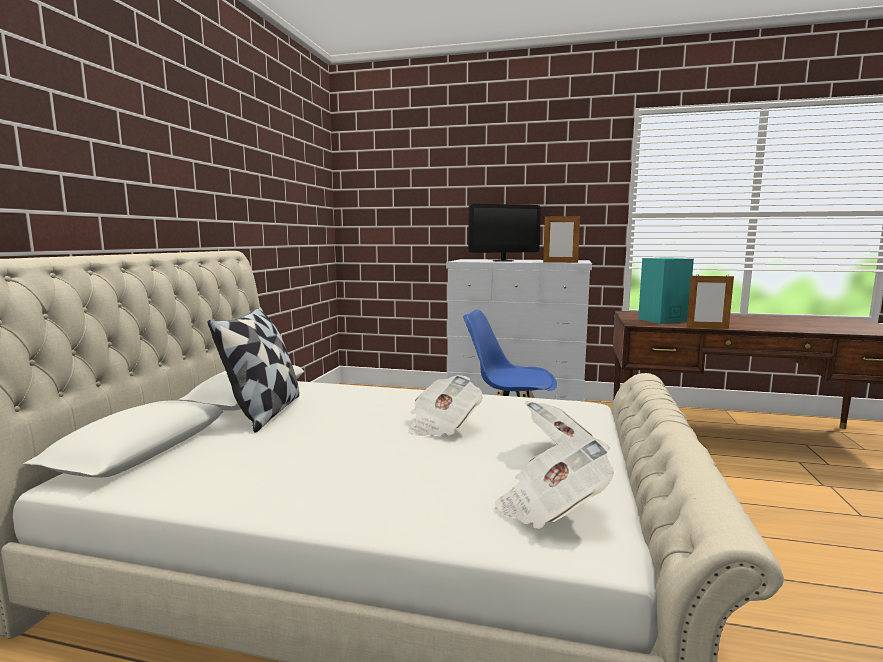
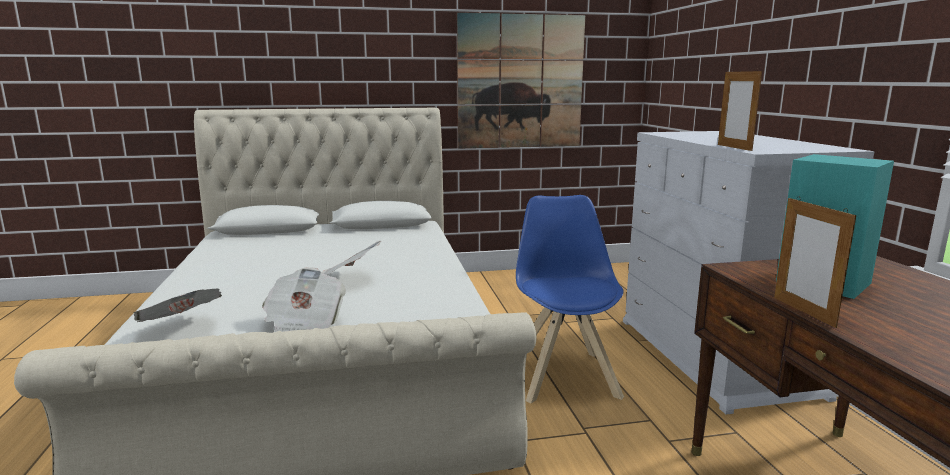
camera: 65 degrees right, 5 degrees up
(265, 412) = (348, 235): pillow -> none
(276, 224) = (520, 82): none -> picture
(503, 261) = (708, 137): monitor -> none

